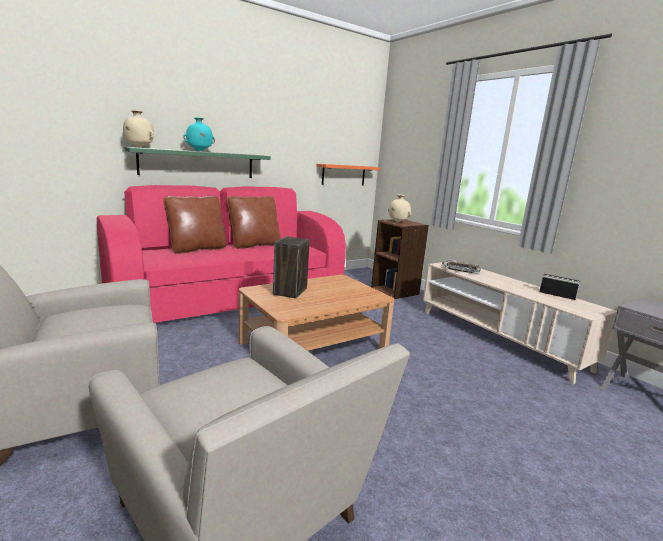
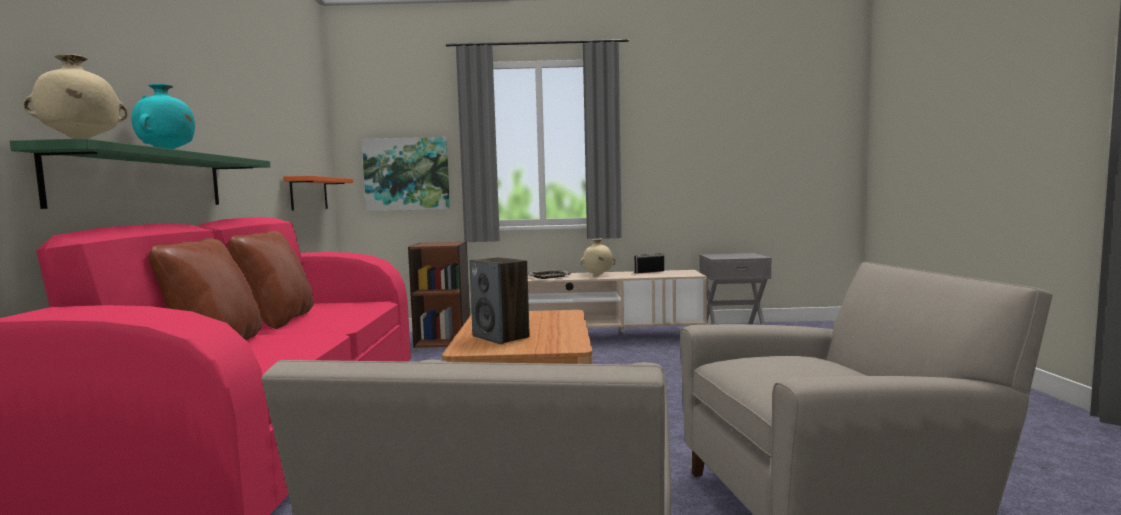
camera: 55 degrees left, 10 degrees down
(397, 222) = (436, 244): beige vase -> beige vase (597, 275)
(412, 167) = (407, 174): none -> picture

